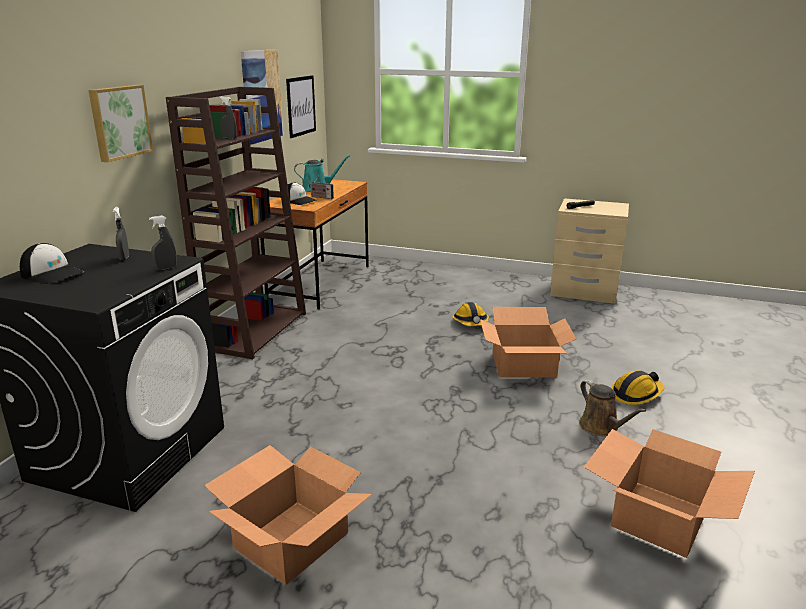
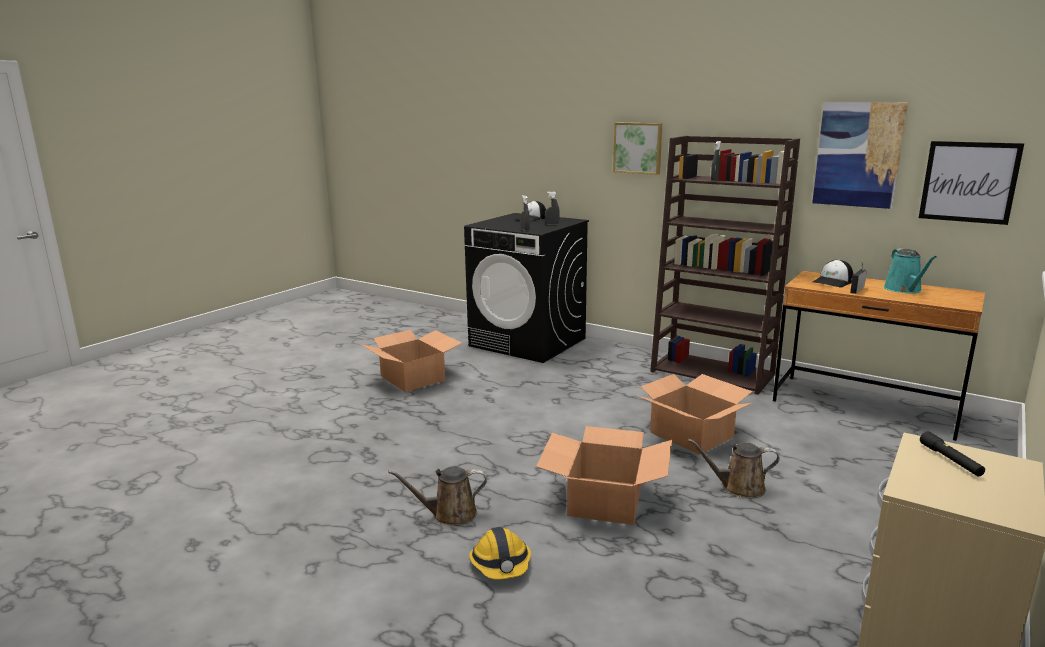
camera: 105 degrees right, 5 degrees down
(471, 323) = (739, 487): hard hat -> brown watering can
(658, 517) = (312, 501): cardboard box -> cardboard box (692, 434)

